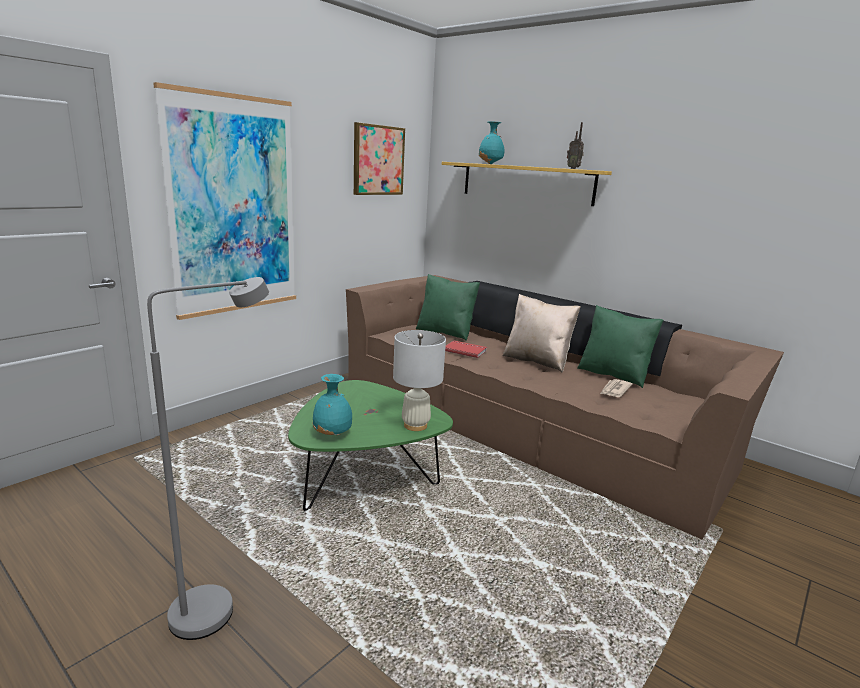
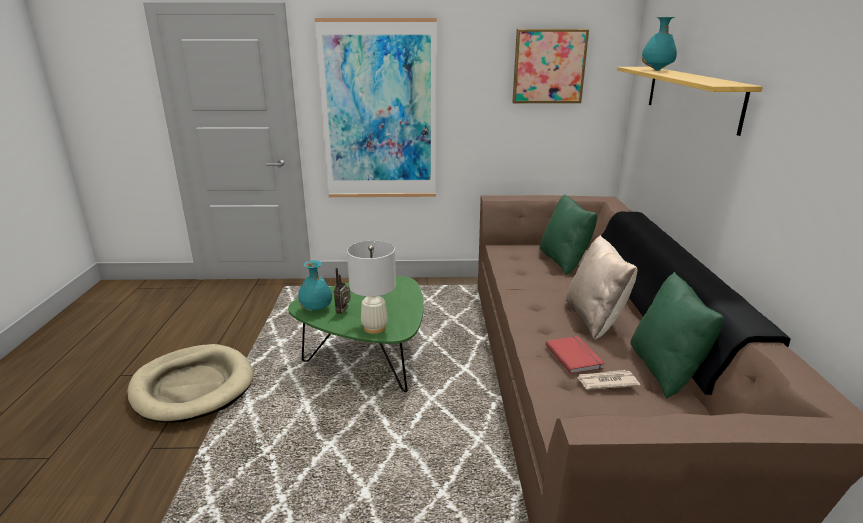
camera: 50 degrees right, 5 degrees up
(218, 606) = (193, 387): grey floor lamp -> beige dog bed
(465, 350) = (537, 283): red book -> red book (575, 356)
(573, 168) = (720, 80): radio -> radio (344, 312)

